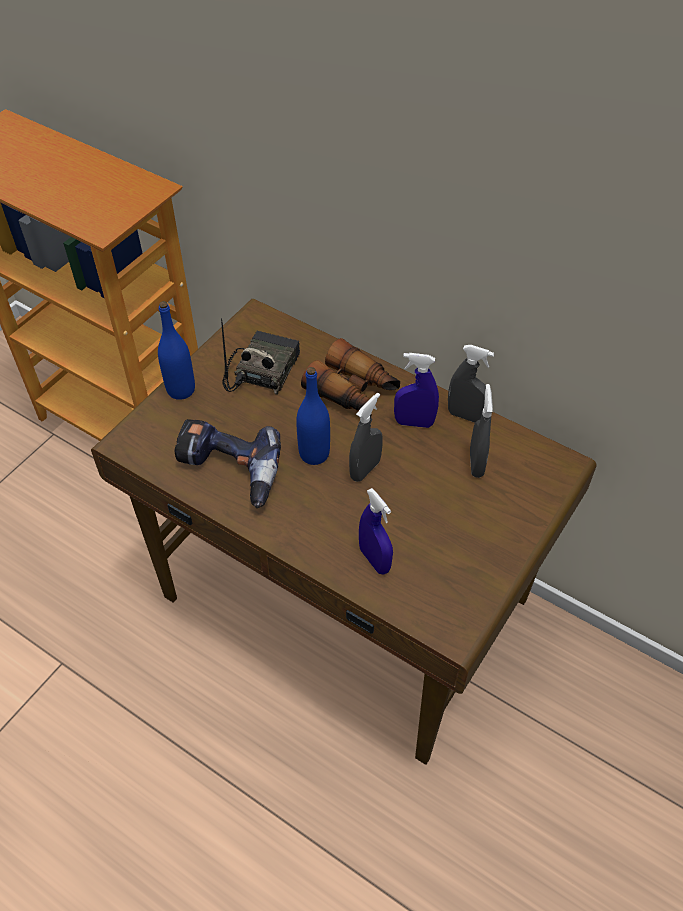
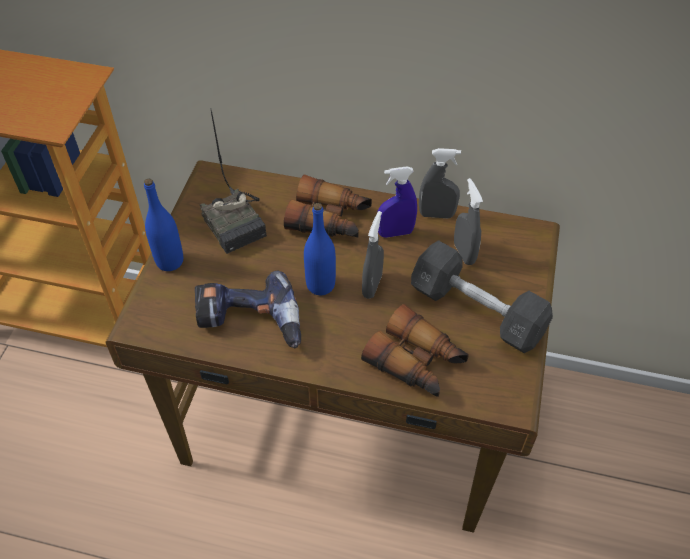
camera: 20 degrees left, 0 degrees up
(261, 370) = (237, 223): radio -> radio turned 150 degrees clockwise
(374, 560) = (416, 362): blue spray bottle -> binoculars
(461, 527) = (477, 311): none -> grey dumbbell

